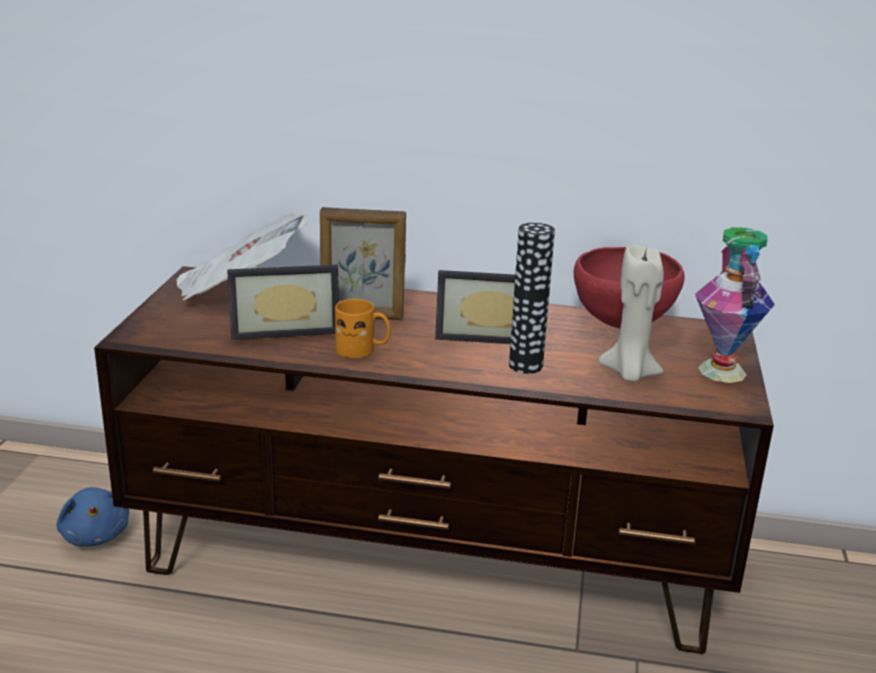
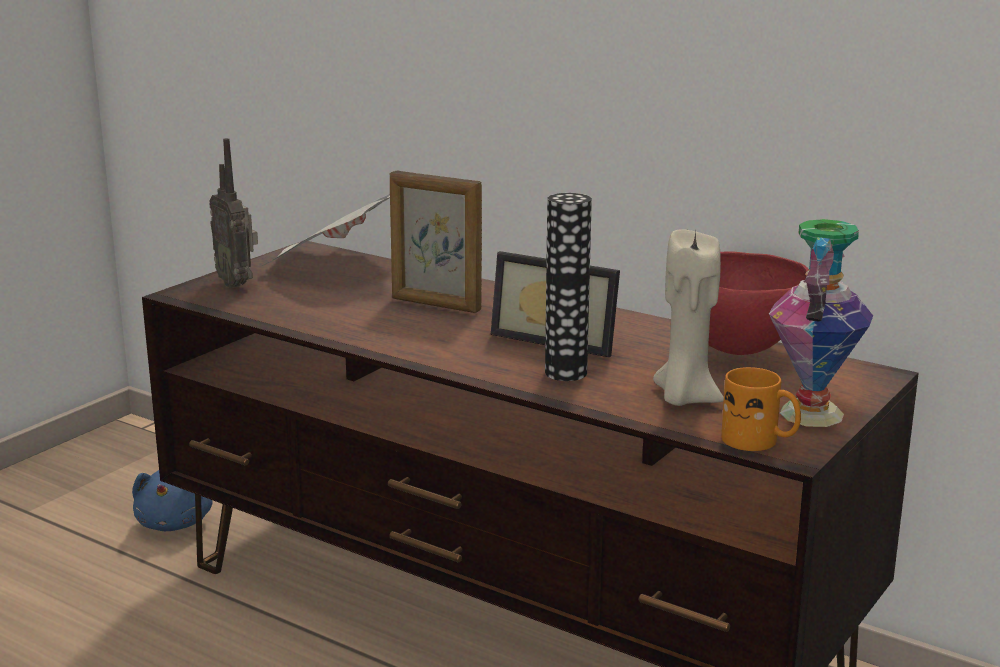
camera: 25 degrees right, 5 degrees down
(171, 320) = (237, 283): none -> radio
(284, 329) = (341, 305): picture frame -> none
(363, 350) = (400, 334): orange mug -> orange mug (760, 442)

